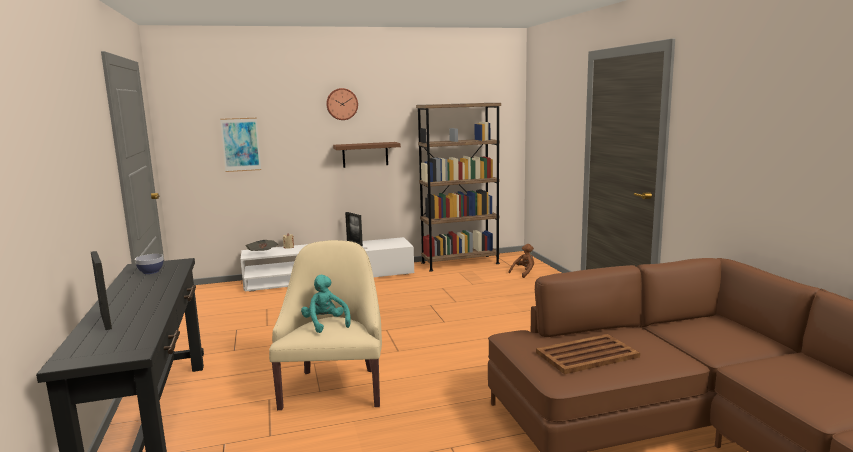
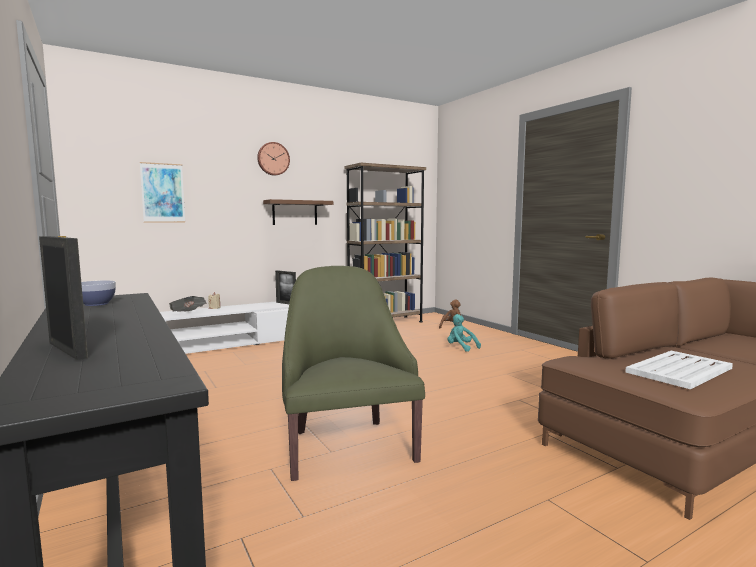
camera: 15 degrees left, 5 degrees down
(325, 324) = (343, 363): turquoise plush toy -> turquoise plush toy (461, 347)
(334, 387) = (347, 445): beige armchair -> green armchair
(586, 355) = (678, 370): brown tray -> white tray

